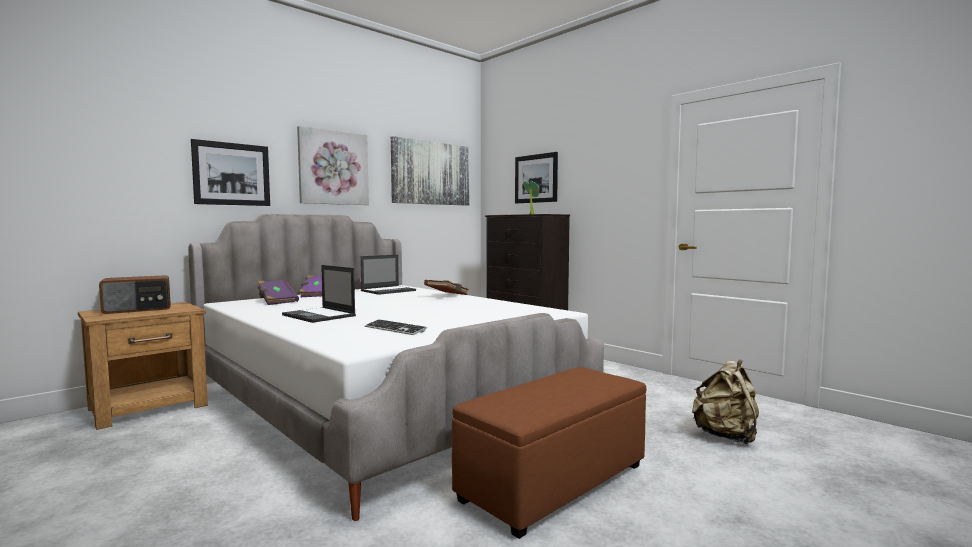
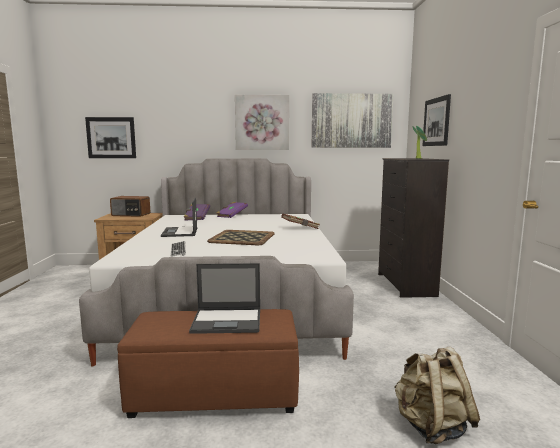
camera: 40 degrees right, 5 degrees up
(232, 174) = (191, 132): picture -> picture (111, 137)
(389, 290) = (281, 218): laptop -> laptop (228, 321)
(421, 310) = (241, 238): none -> tray

